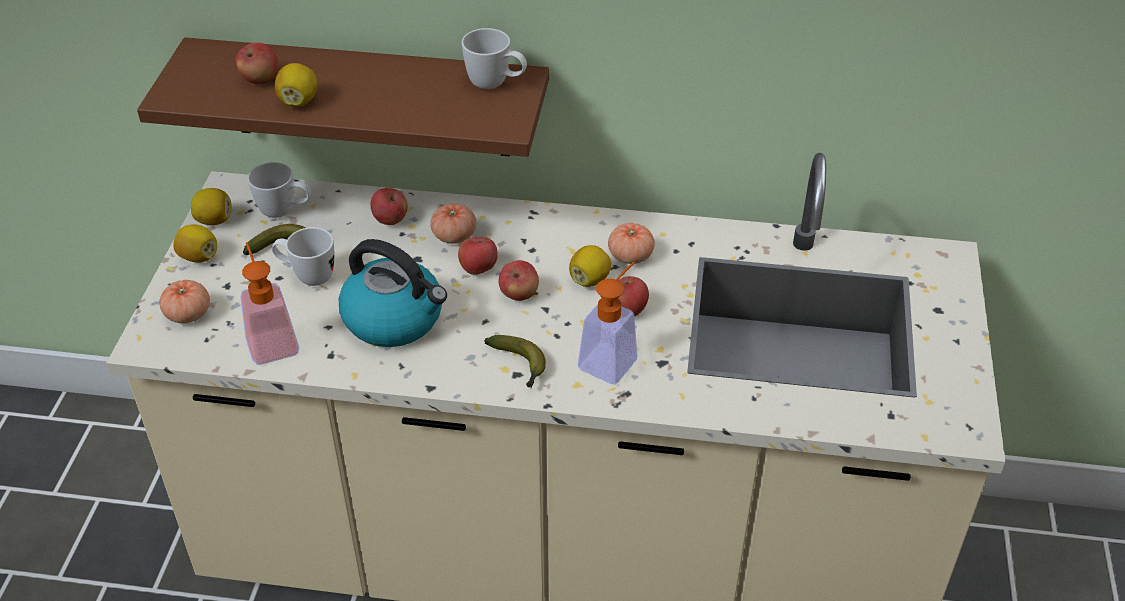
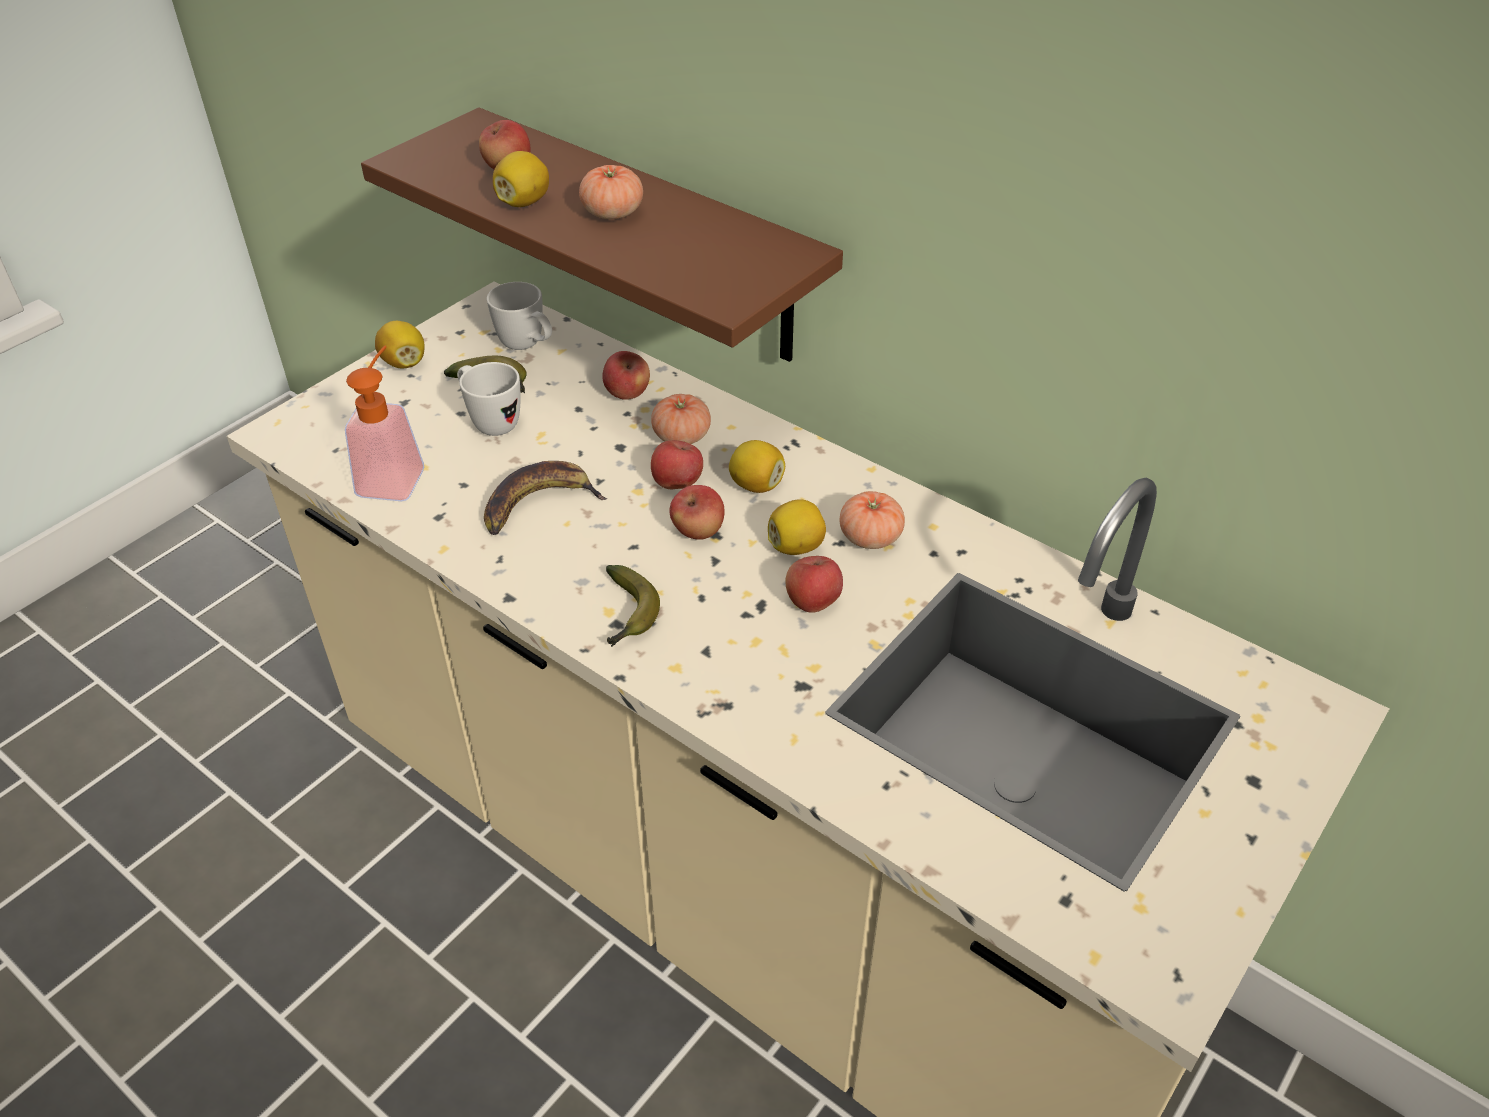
camera: 30 degrees right, 0 degrees up
(188, 314) = (342, 416): tomato -> tomato (612, 212)
(214, 220) = (452, 331): lemon -> lemon (756, 485)
(395, 319) = (539, 504): kettle -> banana
(496, 84) = (759, 250): white mug -> none
(612, 358) = (746, 653): soap dispenser -> none

